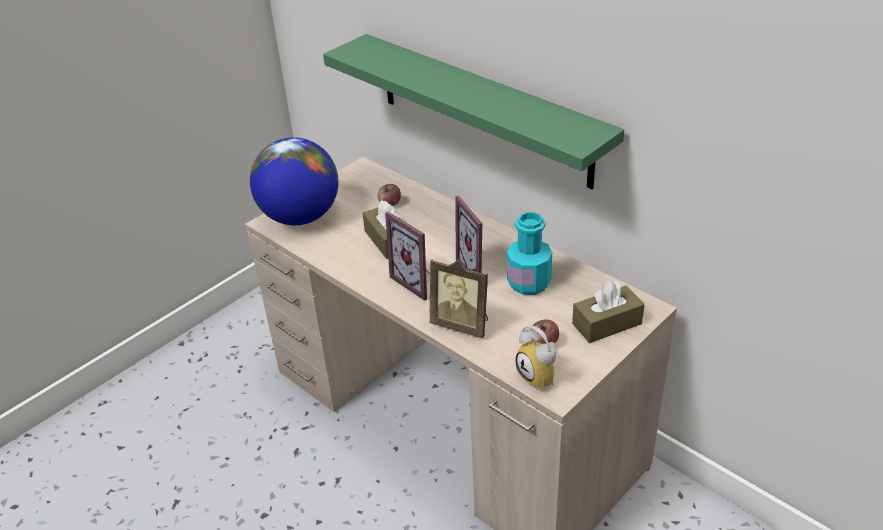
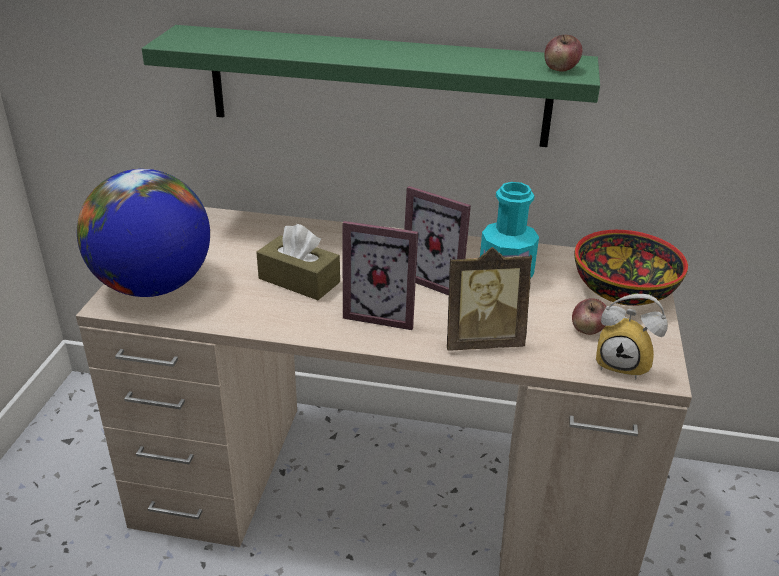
camera: 35 degrees left, 5 degrees down
(390, 204) = (260, 242): apple -> apple (561, 69)
(607, 324) = (624, 291): brown tissue box -> bowl

